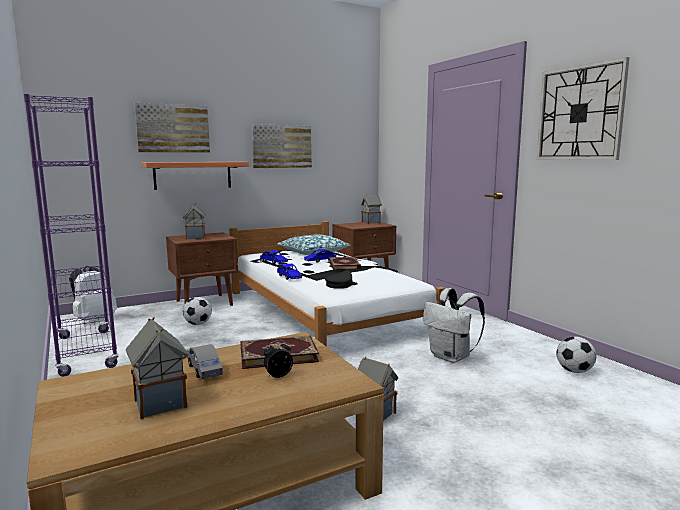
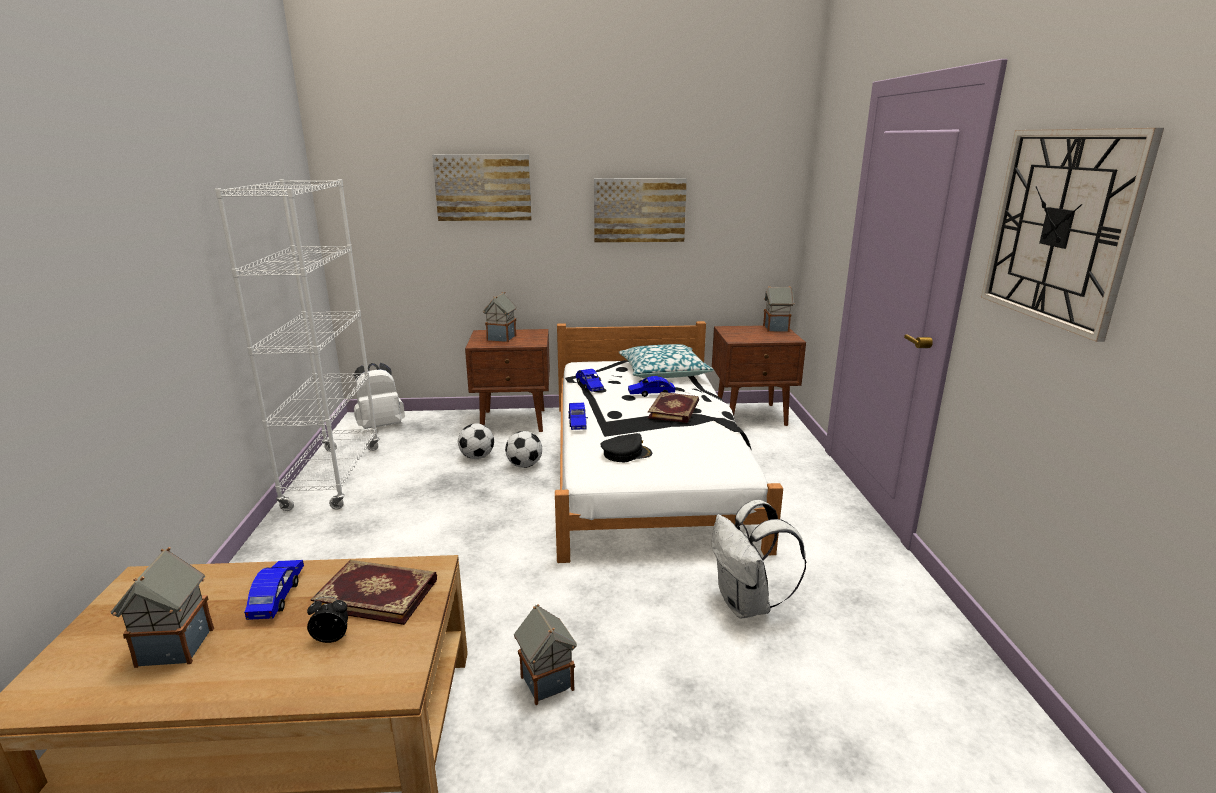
camera: 25 degrees right, 10 degrees up
(86, 352) = (334, 477): purple bookcase -> white bookcase
(193, 175) = (509, 251): shelf -> none
(203, 368) = (277, 595): grey toy car -> blue toy car
(574, 371) = (929, 696): football -> football (524, 465)

